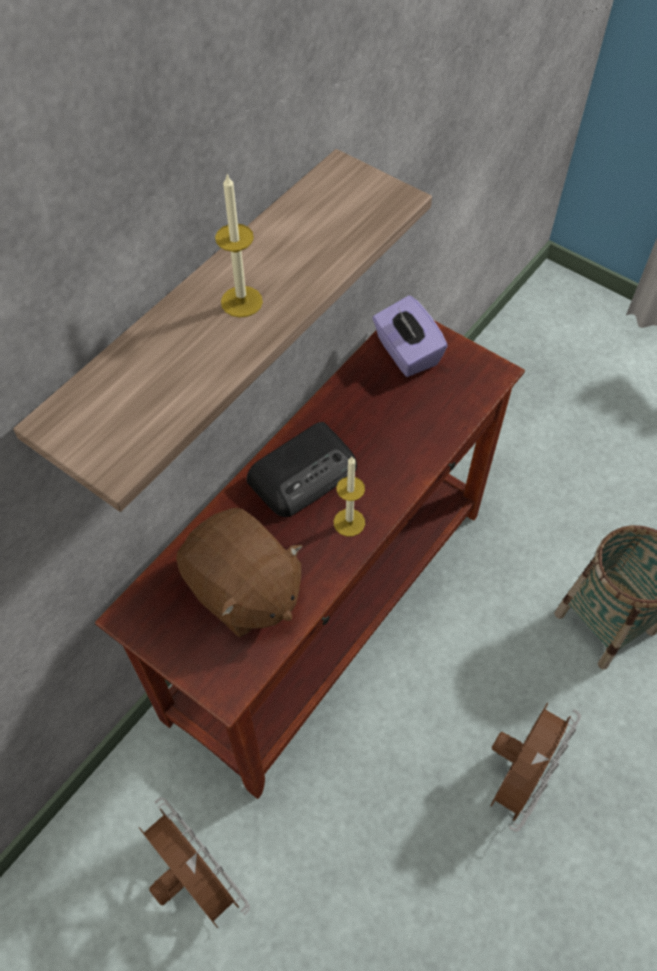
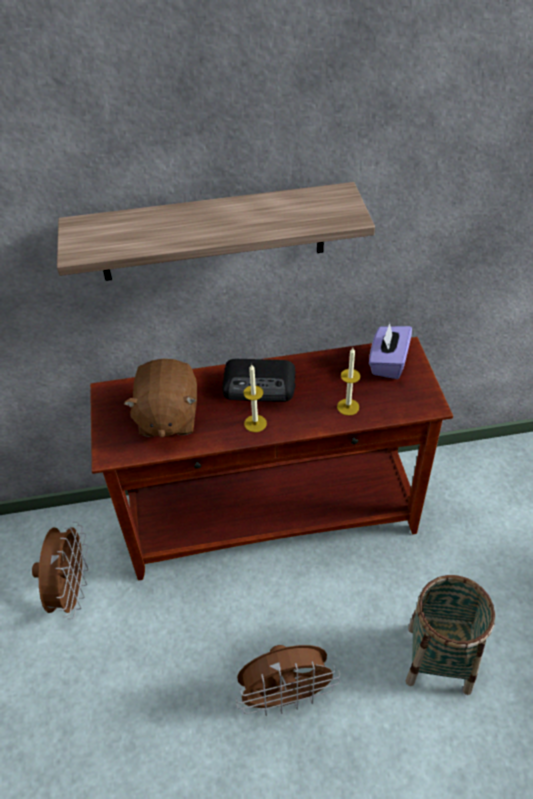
camera: 45 degrees right, 10 degrees down
(241, 301) = (213, 221): candle -> candle (348, 407)

